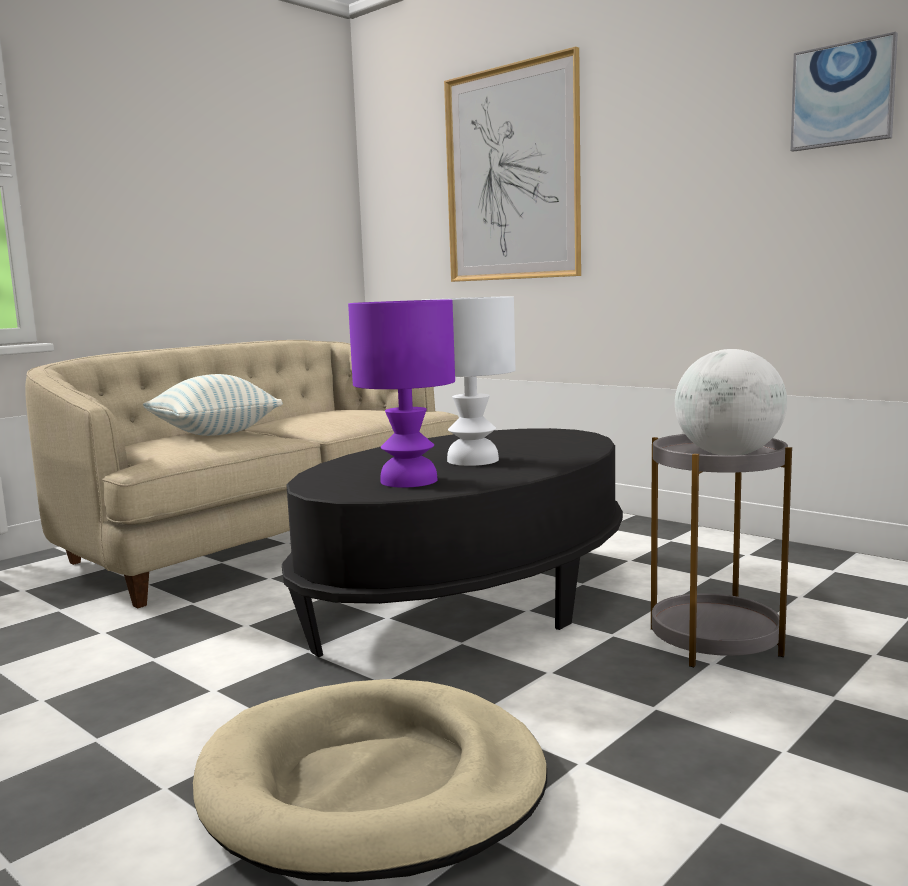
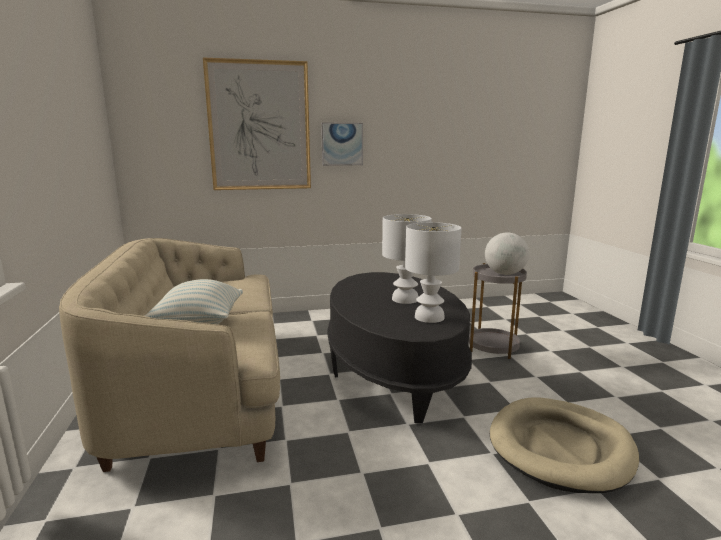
camera: 55 degrees left, 5 degrees up
(409, 481) = (430, 317): purple table lamp -> white table lamp
(842, 95) = (439, 115): picture -> picture (342, 144)

